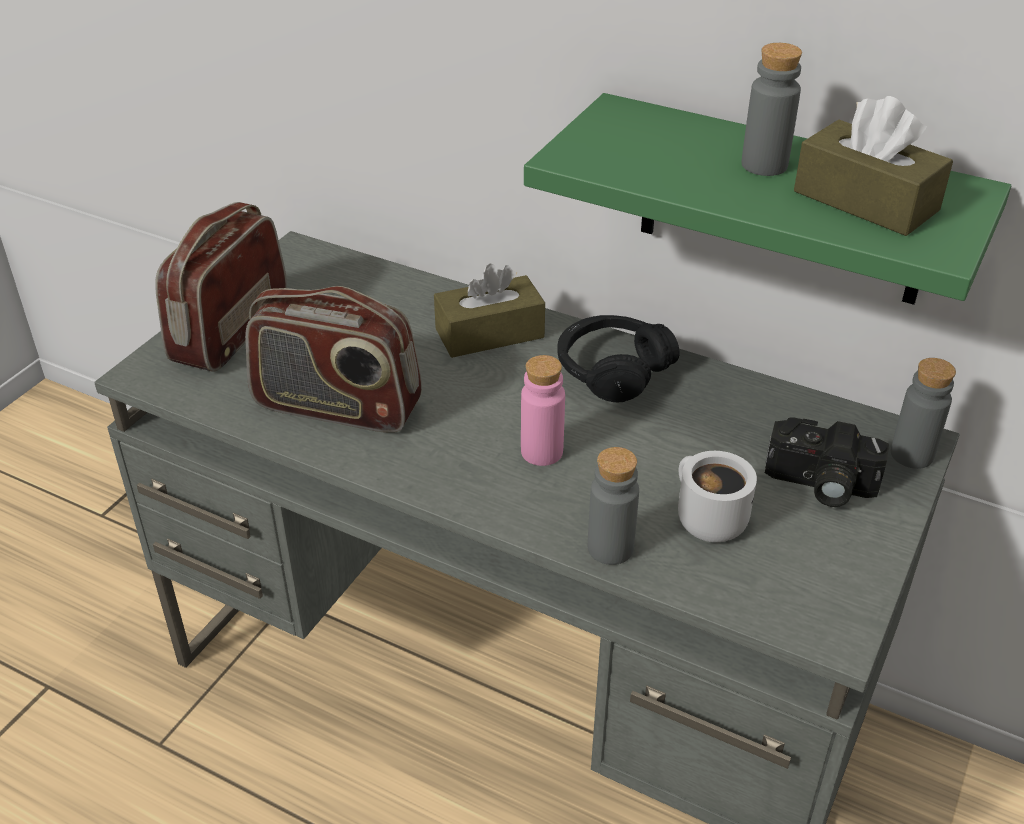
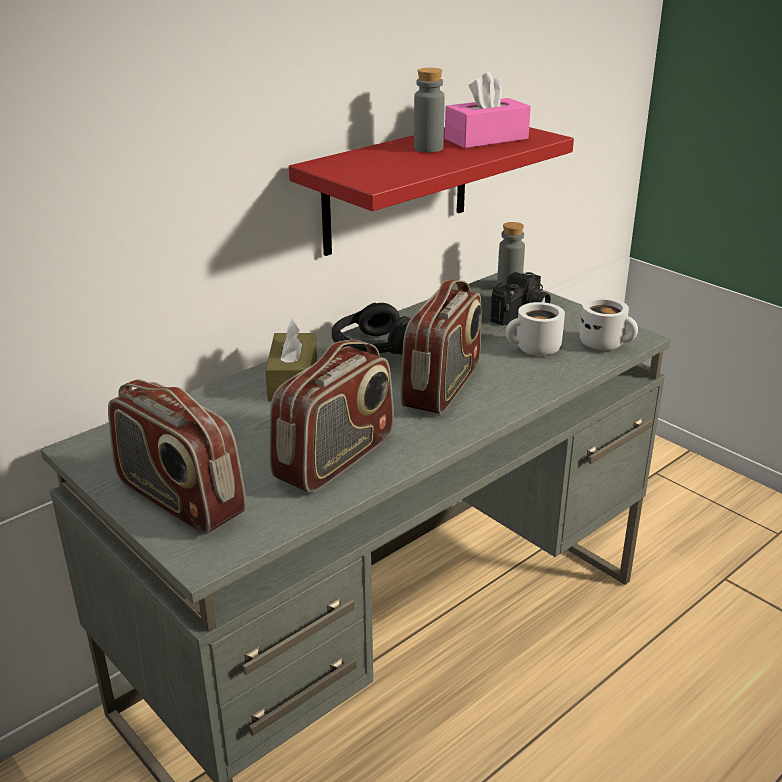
camera: 70 degrees left, 10 degrees down
(542, 452) = (443, 387): pink bottle -> radio
(610, 548) = (547, 382): grey bottle -> none
(782, 597) = (606, 343): none -> white mug
(783, 202) = (396, 186): green shelf -> red shelf
(865, 201) = (486, 139): brown tissue box -> pink tissue box

